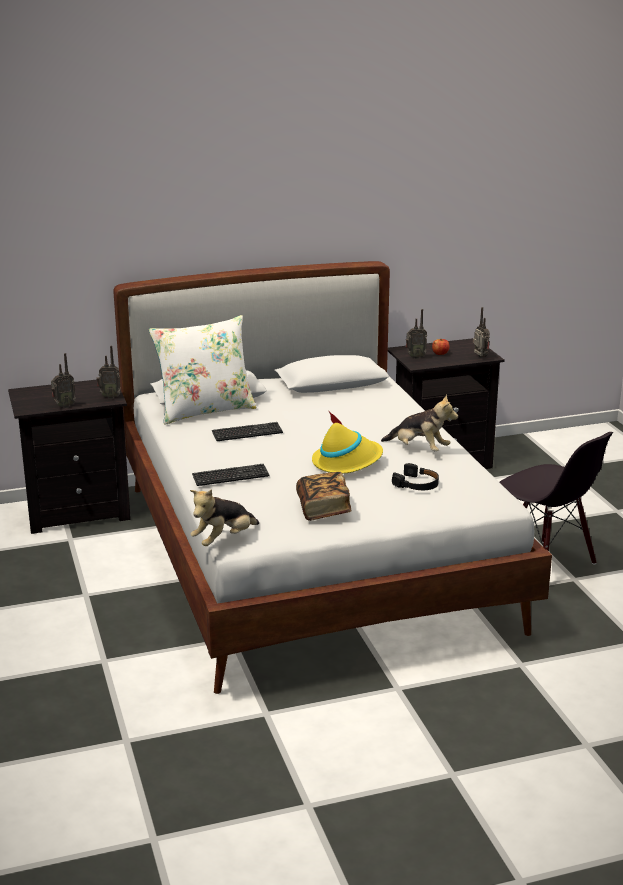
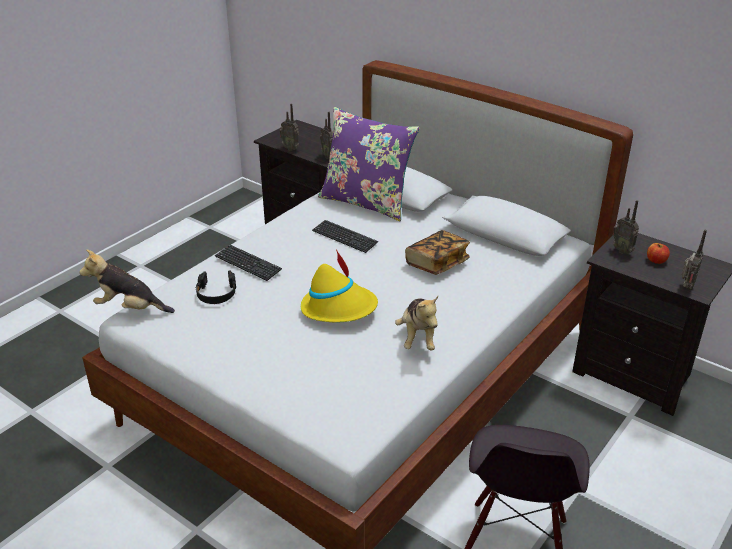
camera: 55 degrees right, 10 degrees up
(205, 410) = (366, 202): white pillow -> purple pillow
(323, 509) = (227, 333): book -> book (437, 263)
(417, 484) = (336, 367): black headphones -> black headphones (216, 293)

